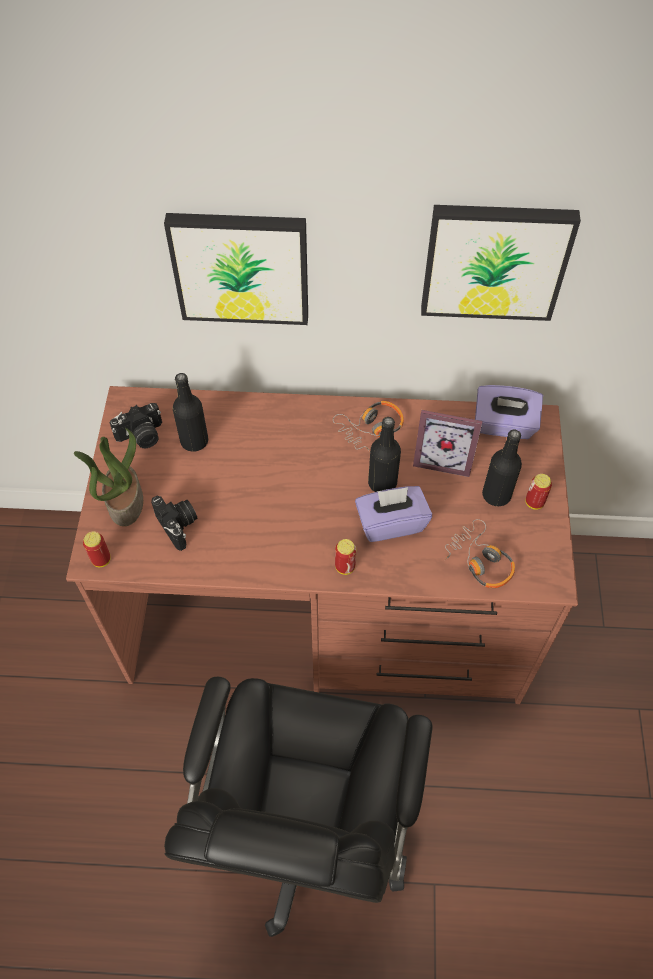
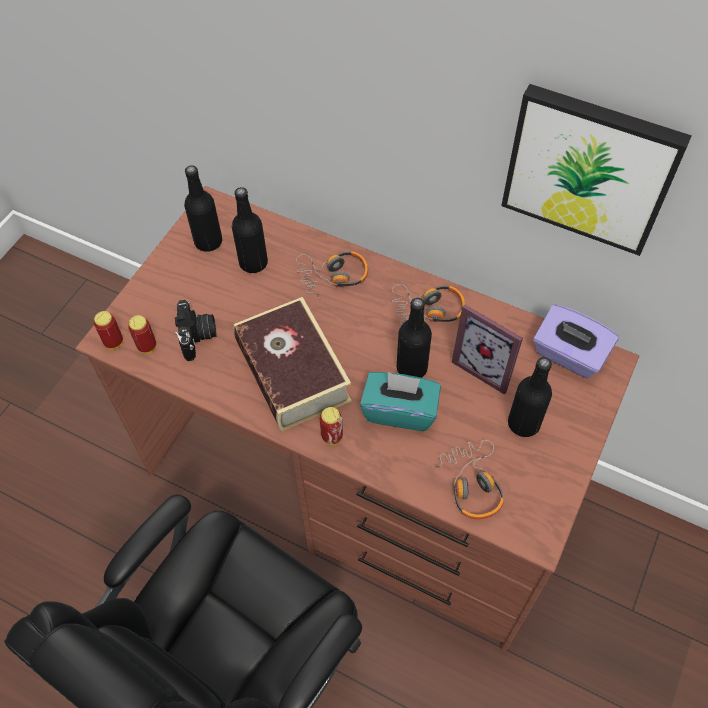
camera: 25 degrees right, 0 degrees up
(124, 501) = (162, 296): potted plant -> none
(141, 436) = (208, 242): camera -> black bottle
(241, 266) = (331, 98): picture -> none
(273, 429) = (333, 277): none -> headphones
(281, 524) = (292, 372): none -> book
(391, 523) = (400, 410): purple tissue box -> turquoise tissue box
(534, 502) = (560, 446): can -> can (147, 346)

